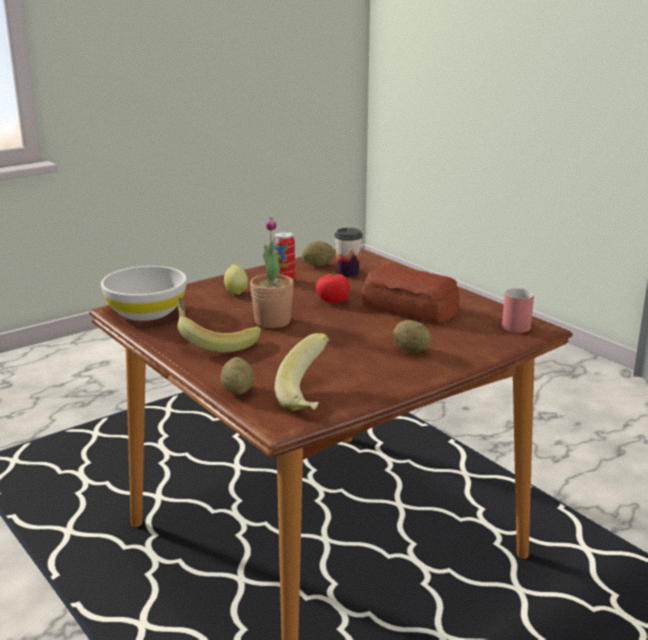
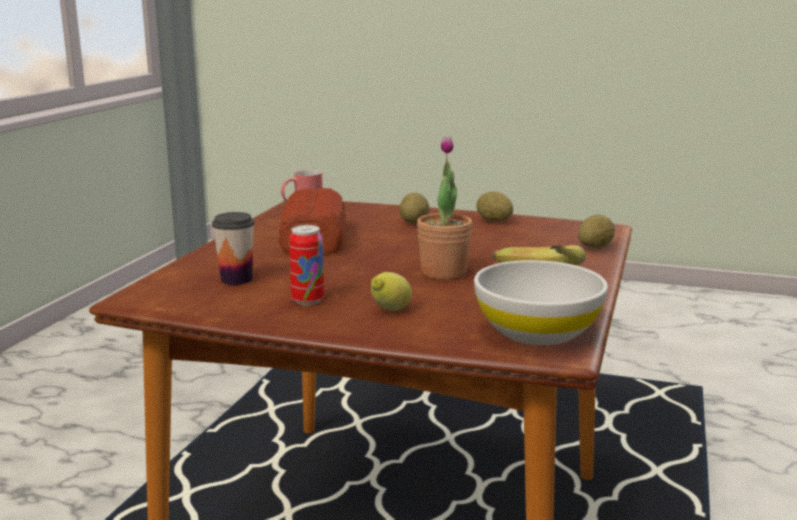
camera: 125 degrees left, 5 degrees down
(310, 397) = (554, 229): banana -> none
(318, 265) = (221, 300): potato -> potato (494, 221)
(333, 300) = (342, 265): tomato -> none

